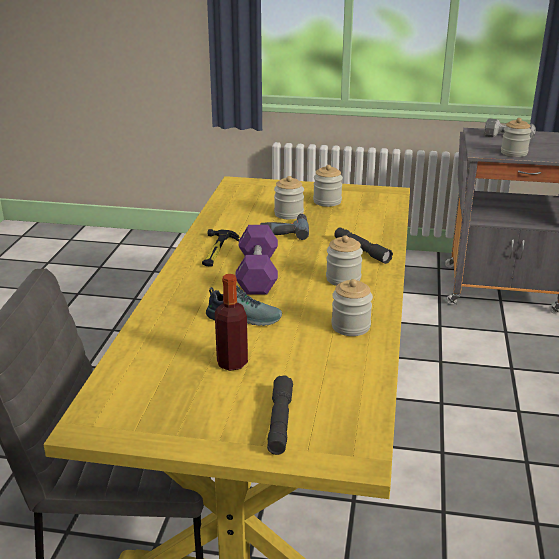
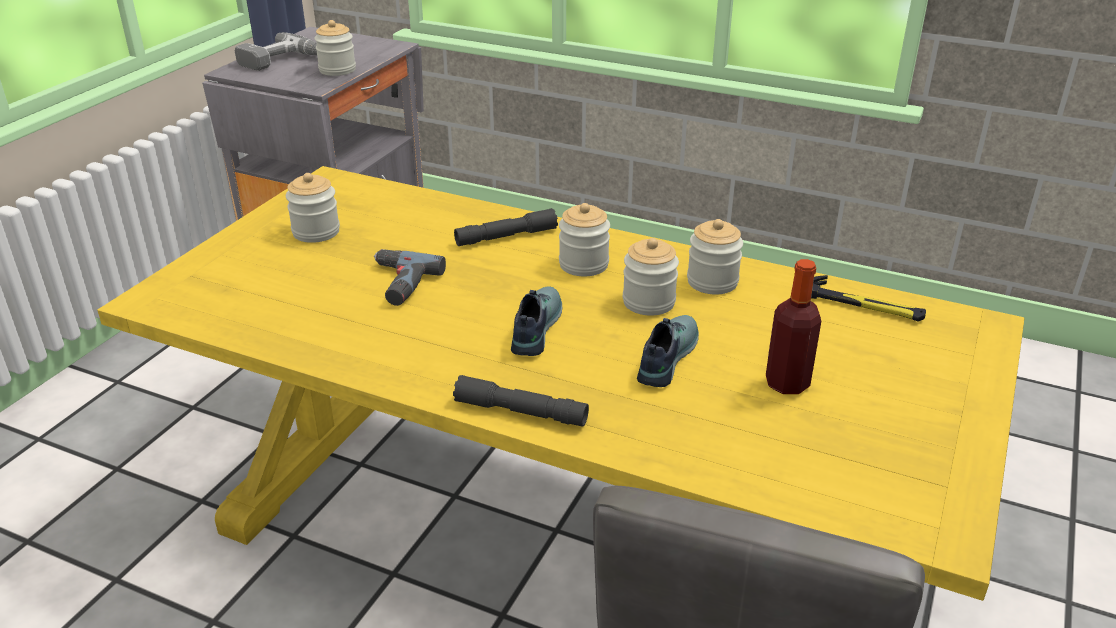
camera: 75 degrees left, 5 degrees up
(217, 251) = (430, 356): hammer -> hammer (859, 306)
(257, 273) = (533, 328): purple dumbbell -> shoe
(280, 421) = (921, 365): grey flashlight -> grey flashlight (521, 412)
(289, 214) = (336, 270): jar -> jar (648, 302)

